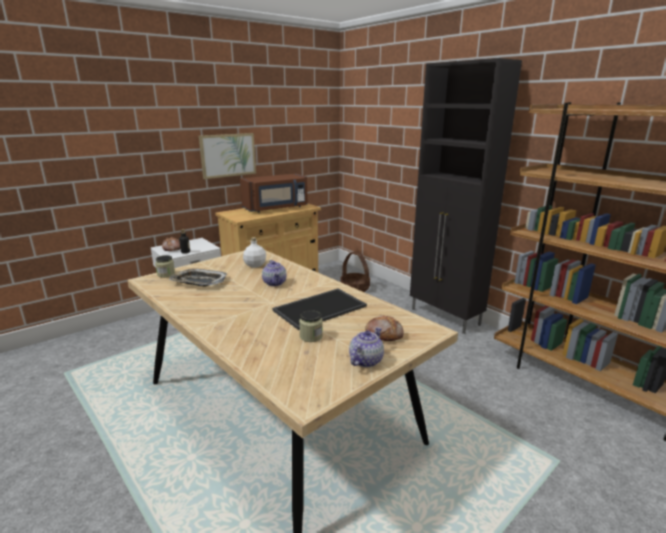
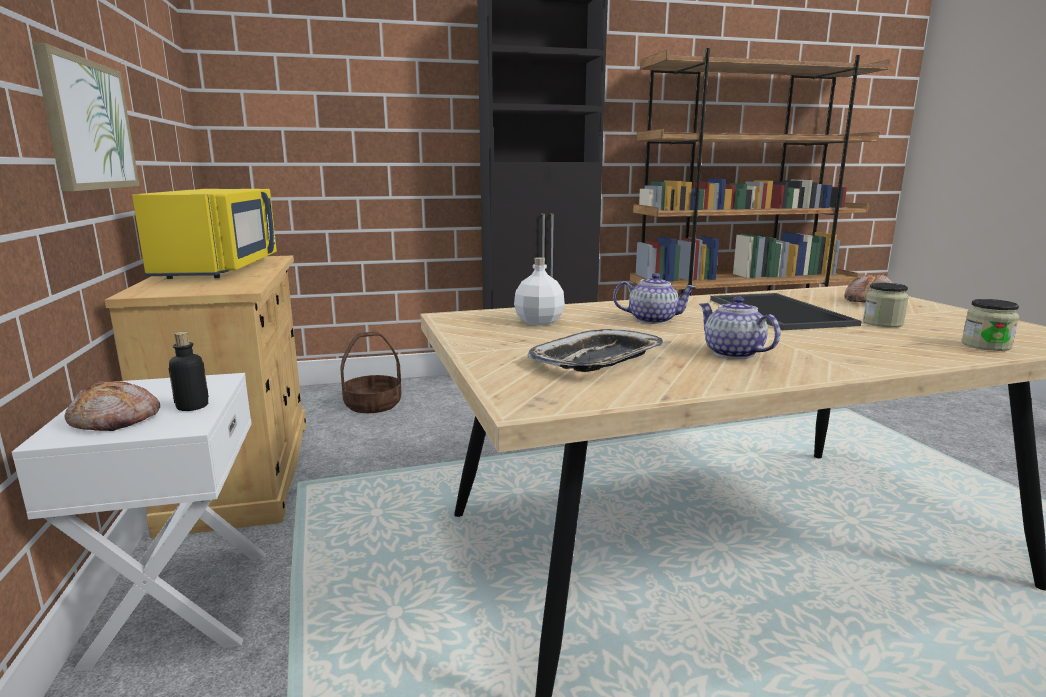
camera: 65 degrees left, 5 degrees down
(166, 274) = (509, 383): jar -> jar (986, 345)
(276, 208) = (221, 269): brown microwave -> yellow microwave
(365, 360) = (948, 313): teapot -> teapot (732, 353)

